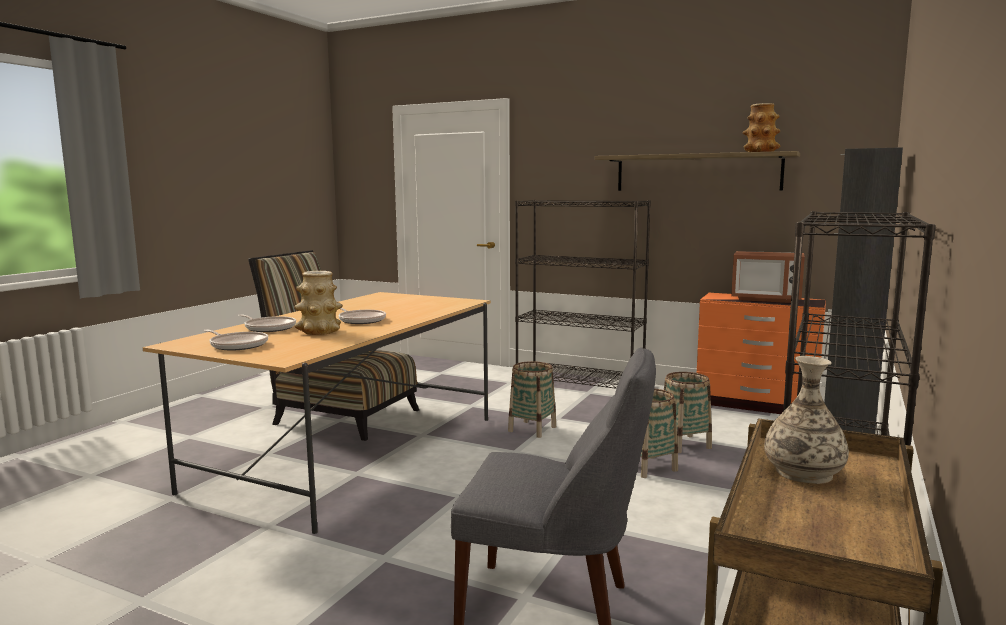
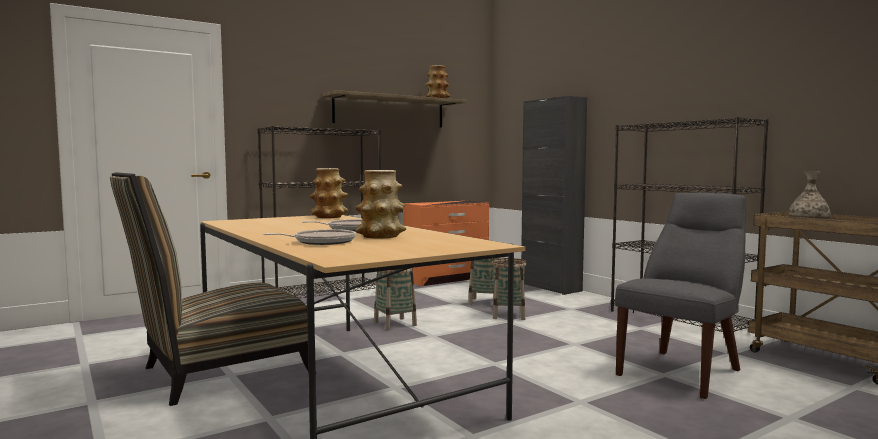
camera: 60 degrees left, 5 degrees down
(237, 345) = (395, 249): frying pan -> none
(455, 303) = (329, 217): none -> vase
(766, 299) = (448, 202): microwave -> none

